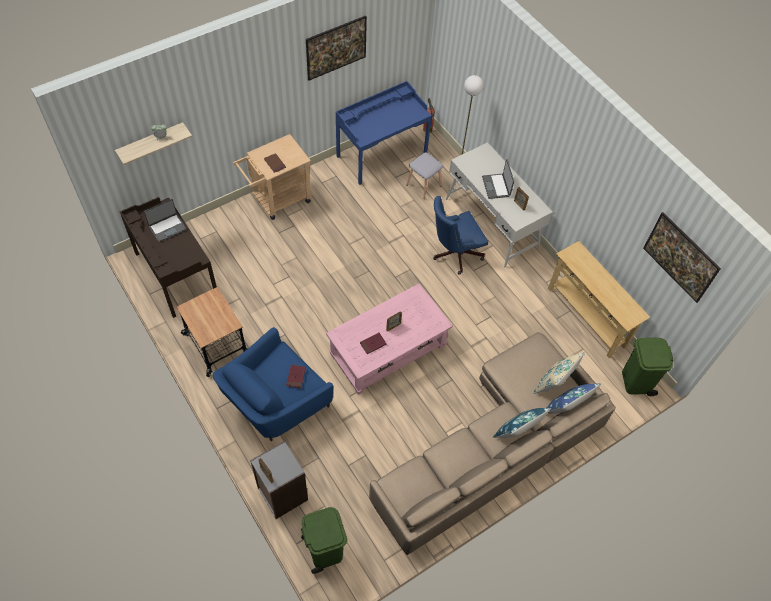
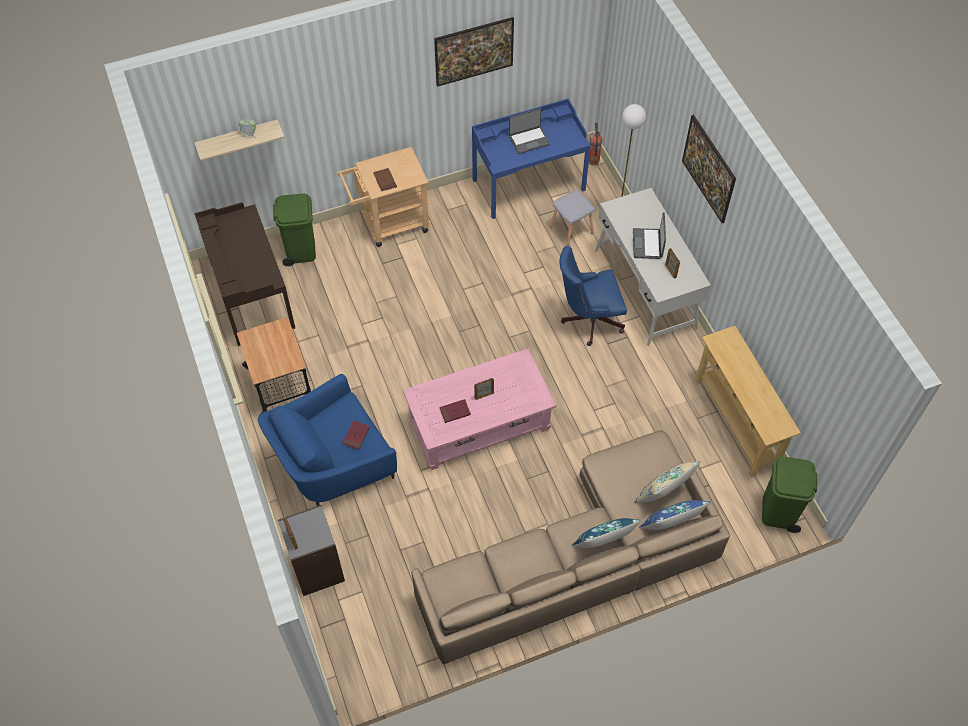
camera: 15 degrees right, 0 degrees up
(167, 227) = (245, 239): laptop -> laptop (529, 140)
(324, 549) = (350, 640): green trash can -> green trash can (300, 250)
(675, 265) = (825, 372): picture -> picture (706, 180)

